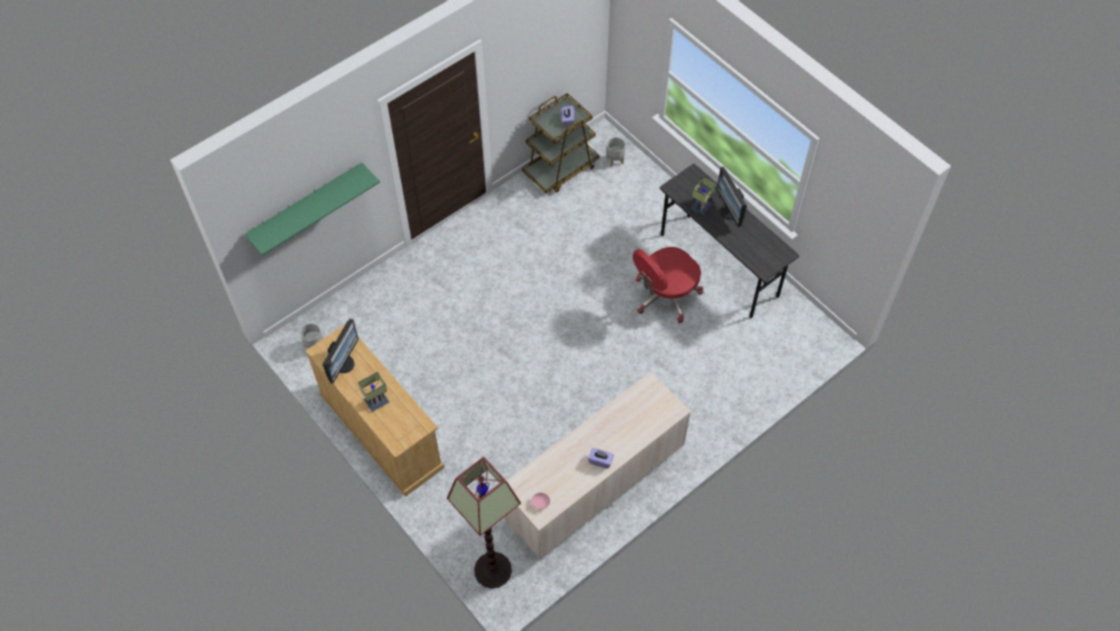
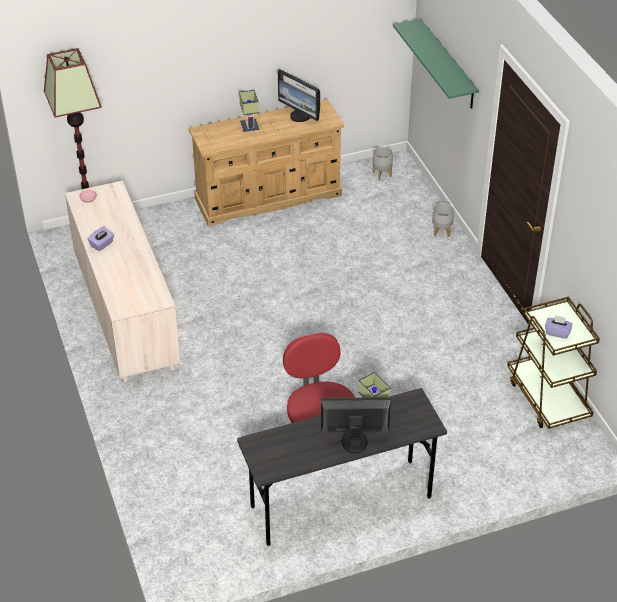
camera: 110 degrees right, 15 degrees down
(615, 160) = (547, 452): grey planter -> grey planter (442, 231)

